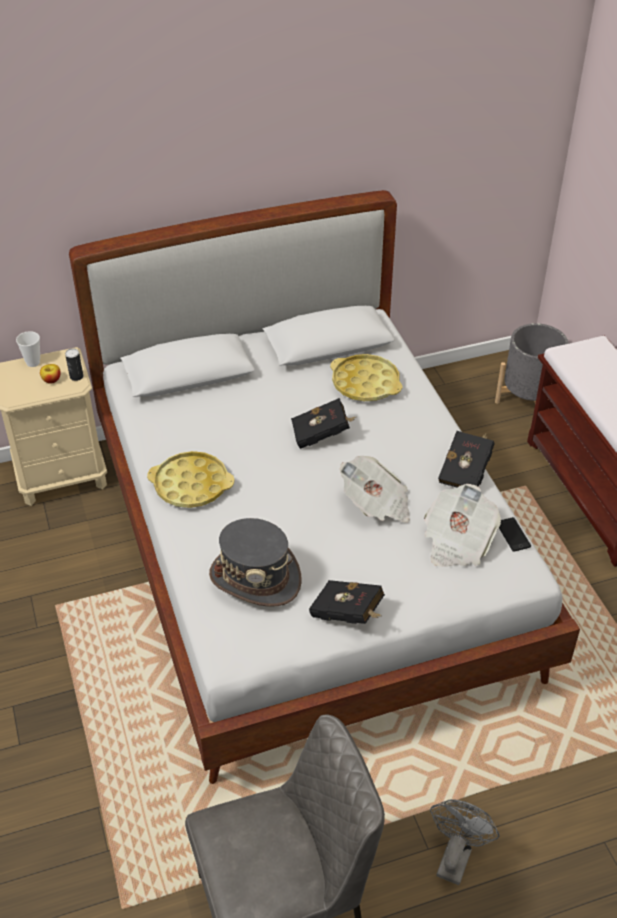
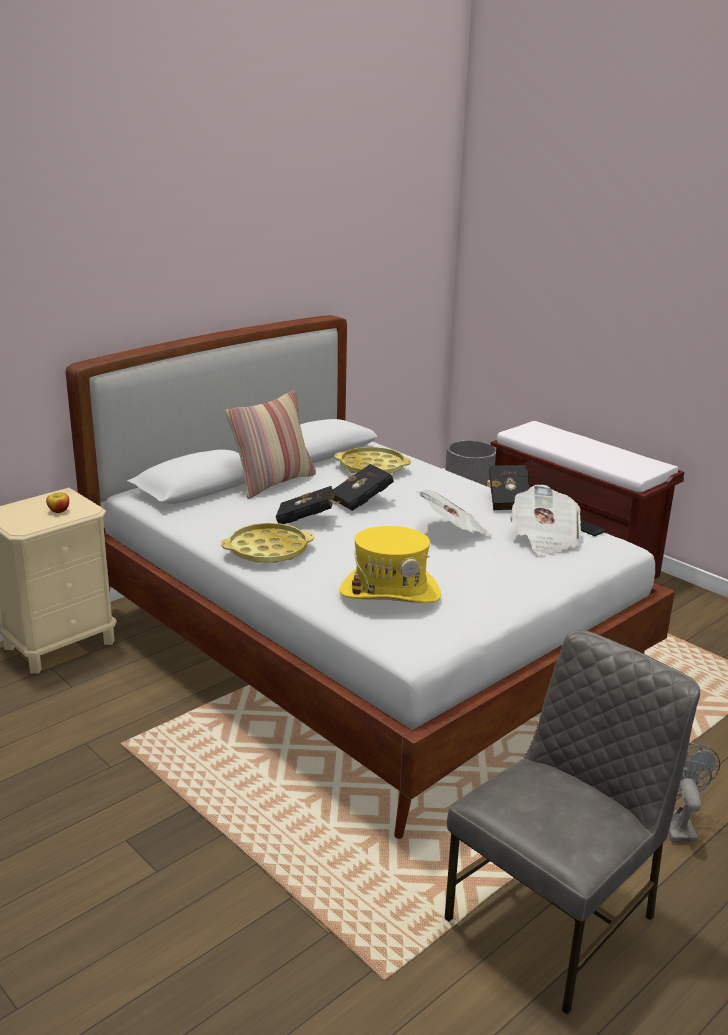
camera: 25 degrees left, 20 degrees down
(33, 362) = (28, 503): cup -> none
(76, 376) = (84, 504): can -> none
(255, 578) = (390, 592): grey hat -> yellow hat
(258, 383) = (273, 482): none -> pillow
(348, 615) = (498, 599): black book -> black book (308, 521)

